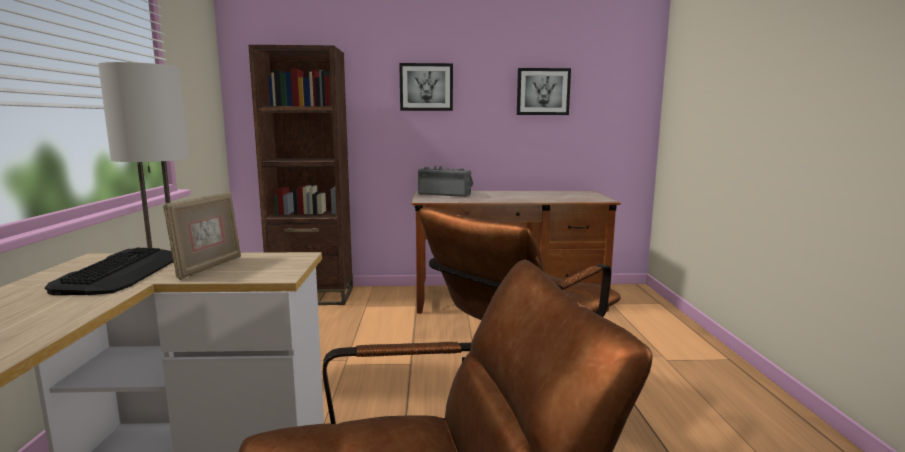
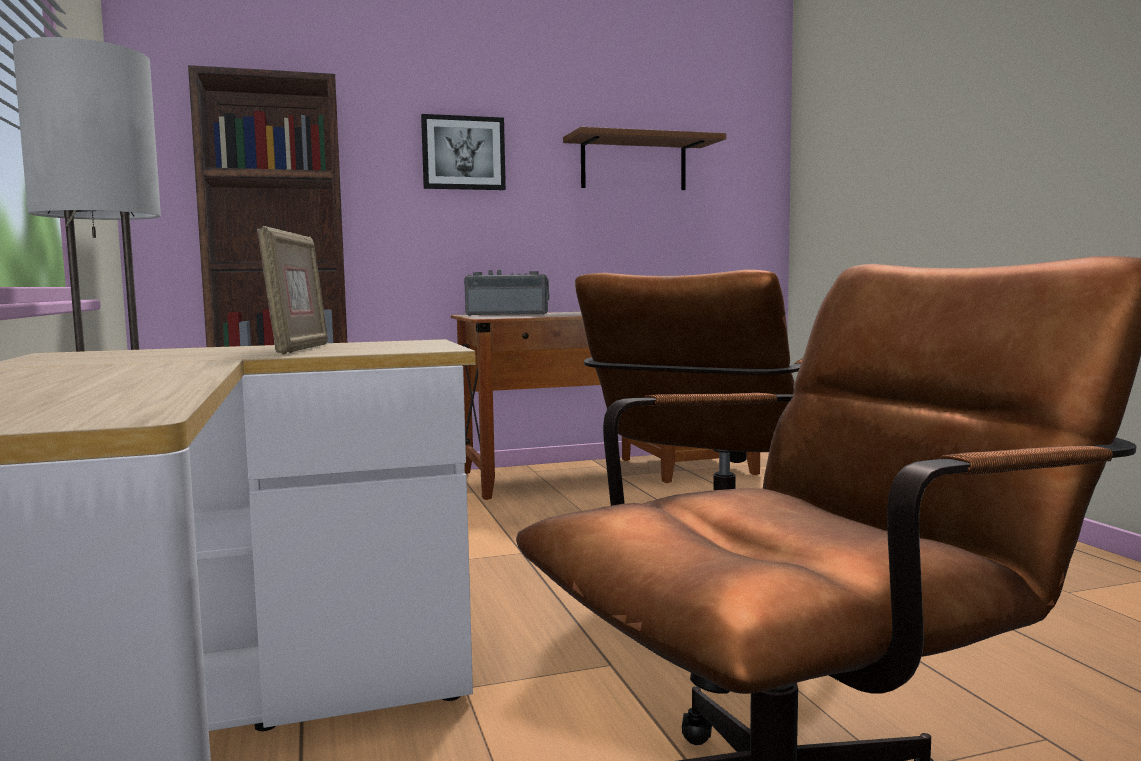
camera: 15 degrees left, 5 degrees down
(122, 272) = (158, 356): keyboard -> none
(543, 91) = (633, 164): picture -> brown shelf

